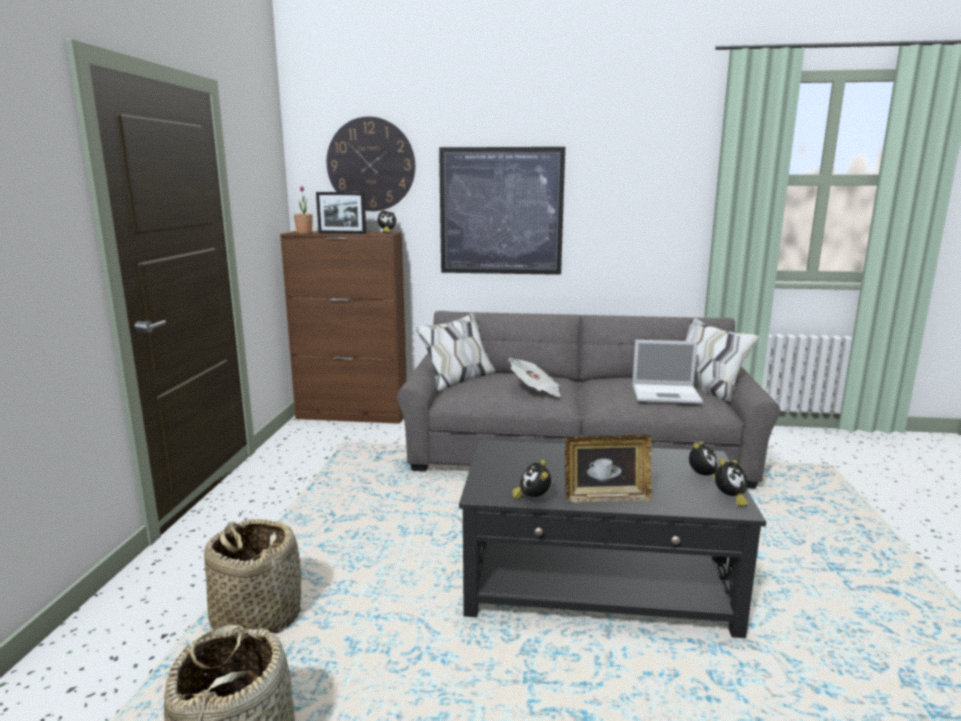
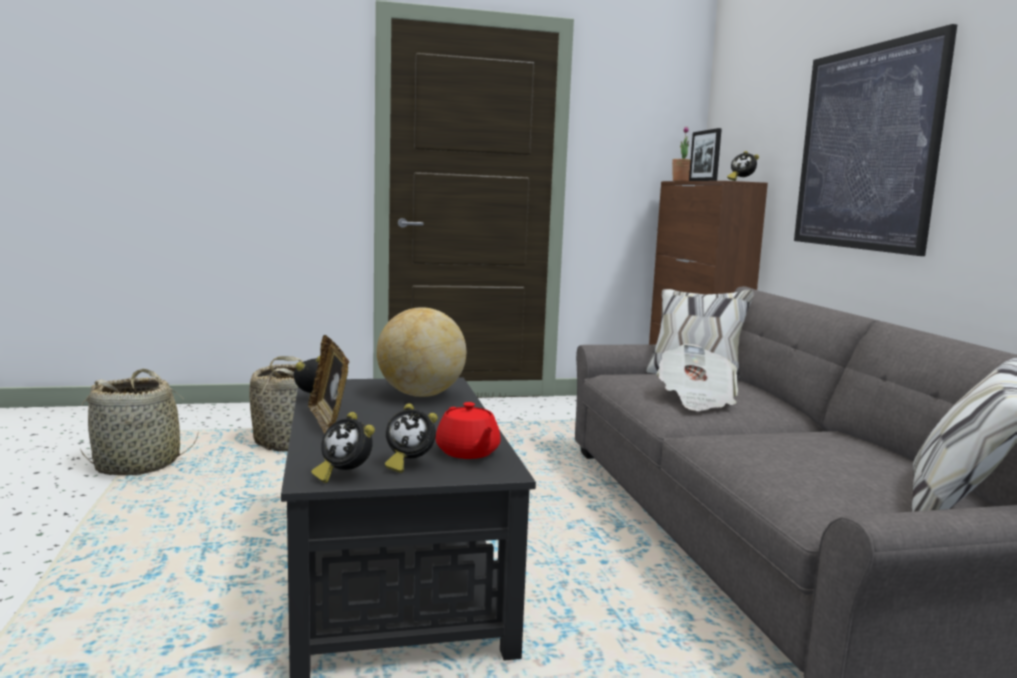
camera: 70 degrees right, 5 degrees down
(371, 164) = (760, 96): wall clock -> none
(532, 459) = (420, 395): none -> globe
(667, 394) = (810, 463): laptop -> none
(677, 460) = (468, 452): none -> red teapot

